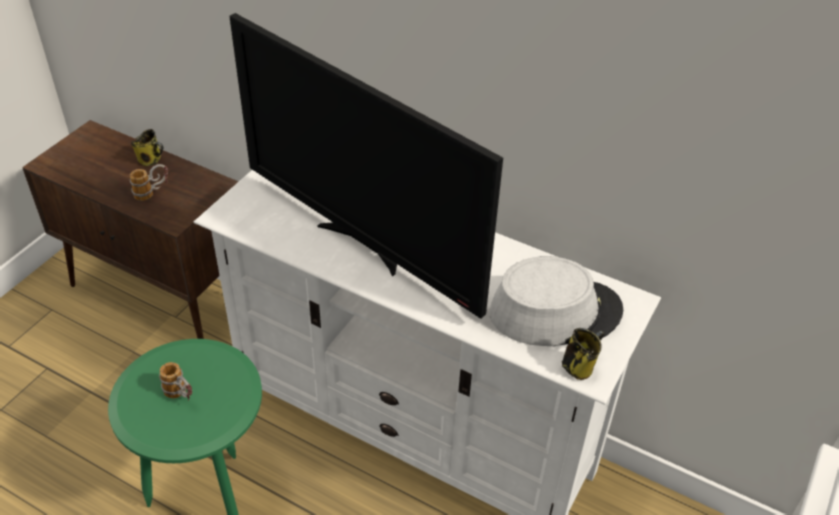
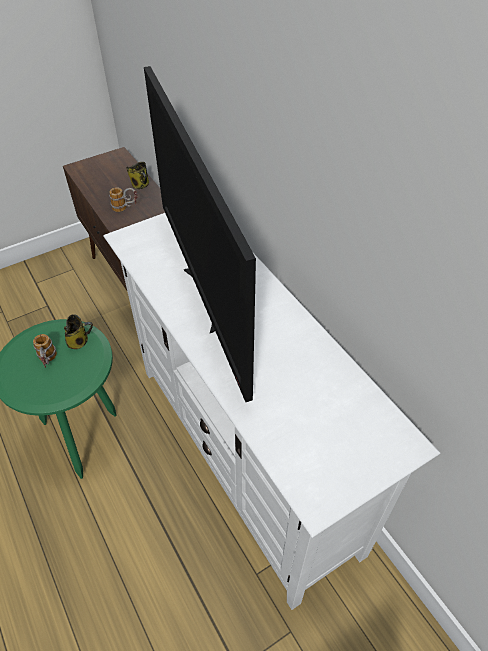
camera: 30 degrees right, 5 degrees up
(555, 312) = (325, 423): grey hat -> none
(579, 366) = (311, 487): mug -> mug (79, 341)

